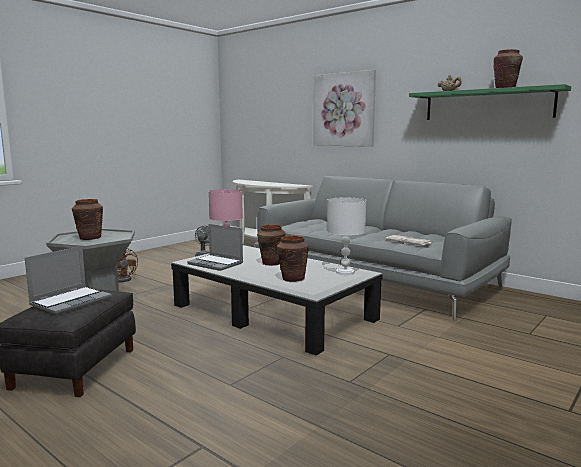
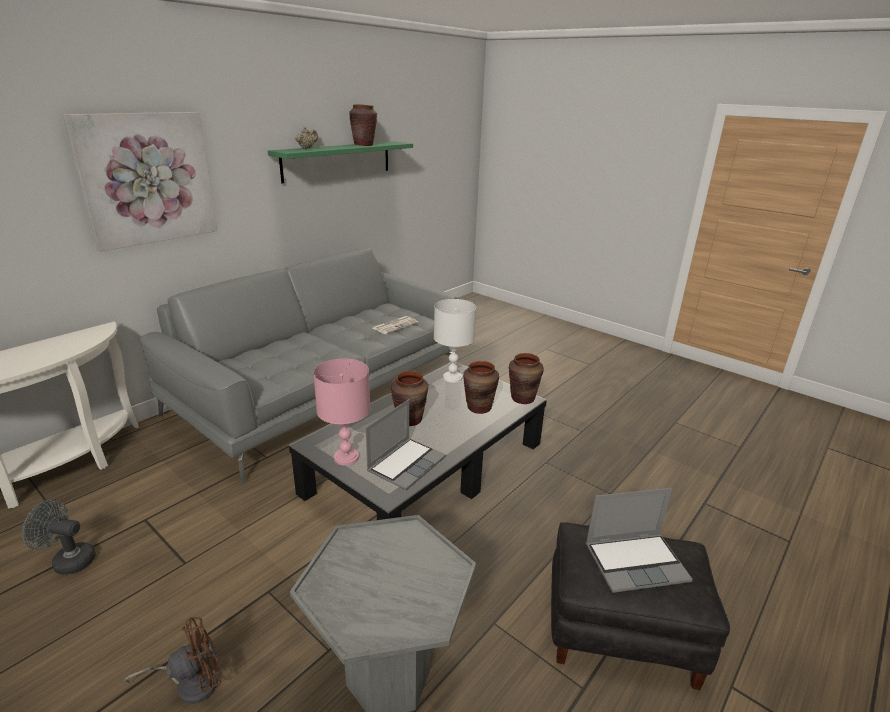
camera: 90 degrees left, 15 degrees up
(71, 301) = (636, 562): laptop -> laptop turned 135 degrees clockwise
(90, 238) = (390, 583): brown vase -> brown vase (522, 398)

